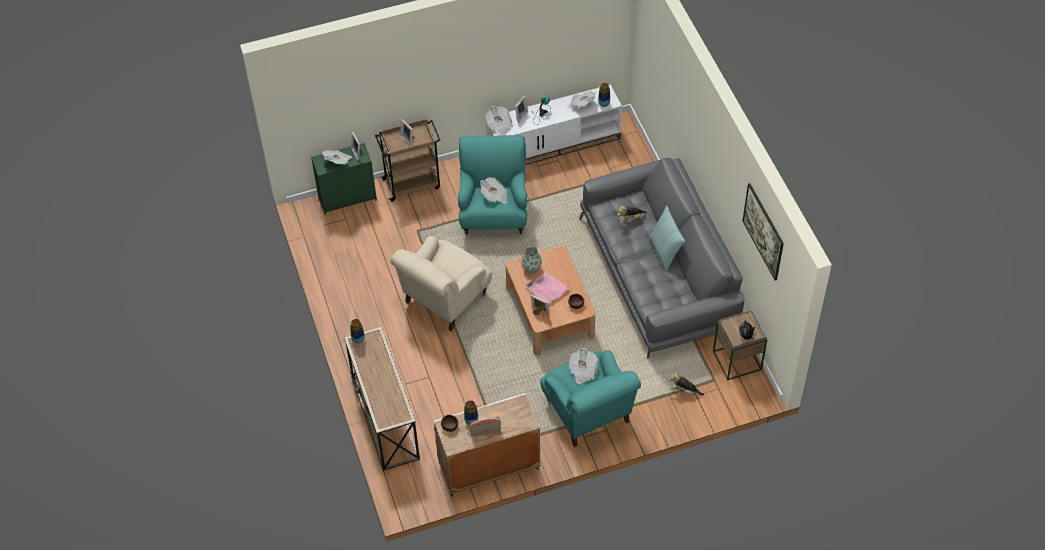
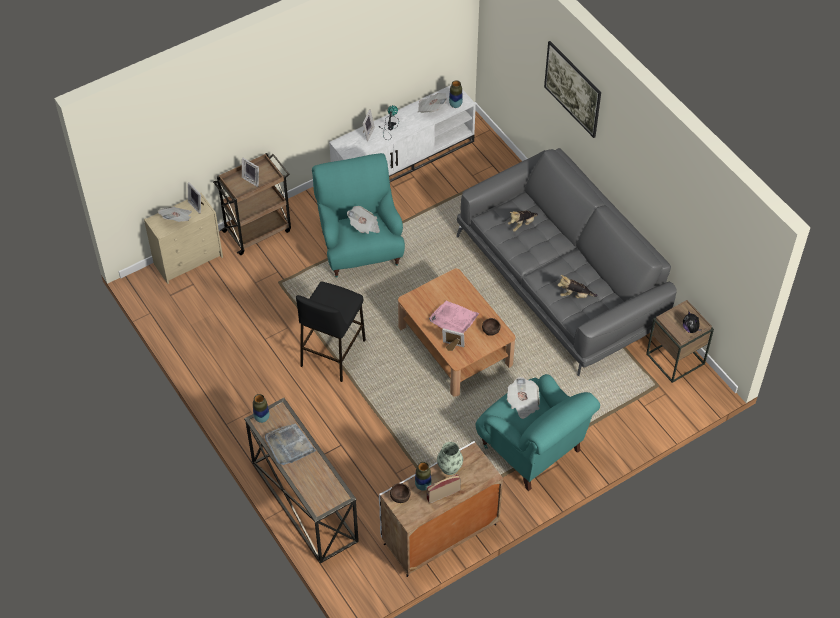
camera: 15 degrees left, 0 degrees up
(348, 198) = (189, 260): green dresser -> beige dresser
(374, 367) = (289, 446): none -> grey tray
(444, 299) = (332, 353): beige armchair -> black stool
(499, 126) = (347, 148): newspaper -> none
(531, 268) = (429, 299): vase -> vase (449, 467)
(665, 252) = (571, 254): pillow -> none
(684, 390) = (629, 403): plush toy -> plush toy (575, 295)
(762, 240) = (701, 218): picture -> picture (571, 100)

